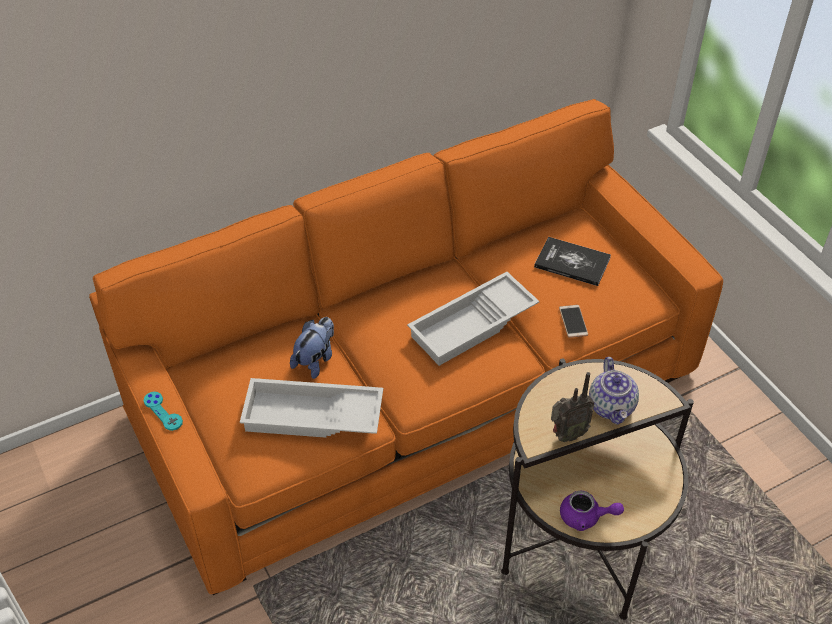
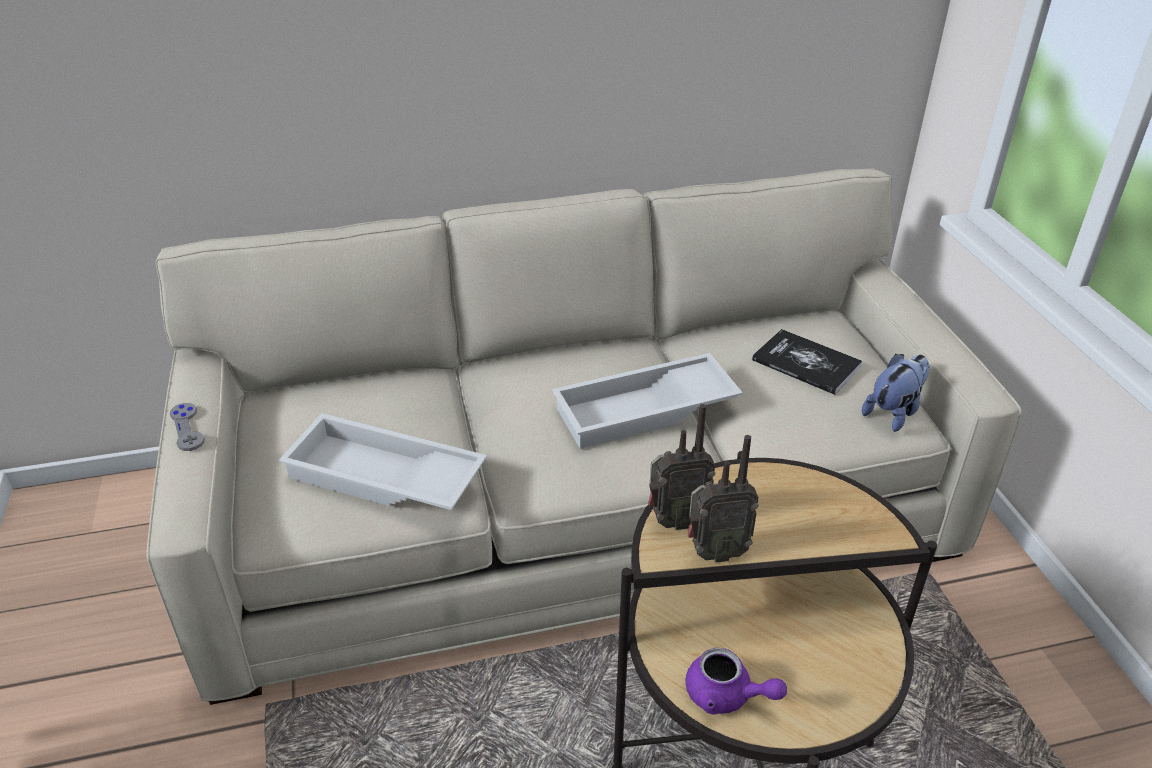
camera: 15 degrees right, 10 degrees down
(163, 412) = (187, 428): turquoise game controller -> grey game controller
(315, 360) = (422, 414): plush toy -> plush toy (894, 412)
(417, 392) = (577, 510): orange sofa -> beige sofa
(536, 418) = (675, 520): none -> radio
(573, 321) = (787, 430): phone -> none
(612, 407) = (800, 528): teapot -> none

